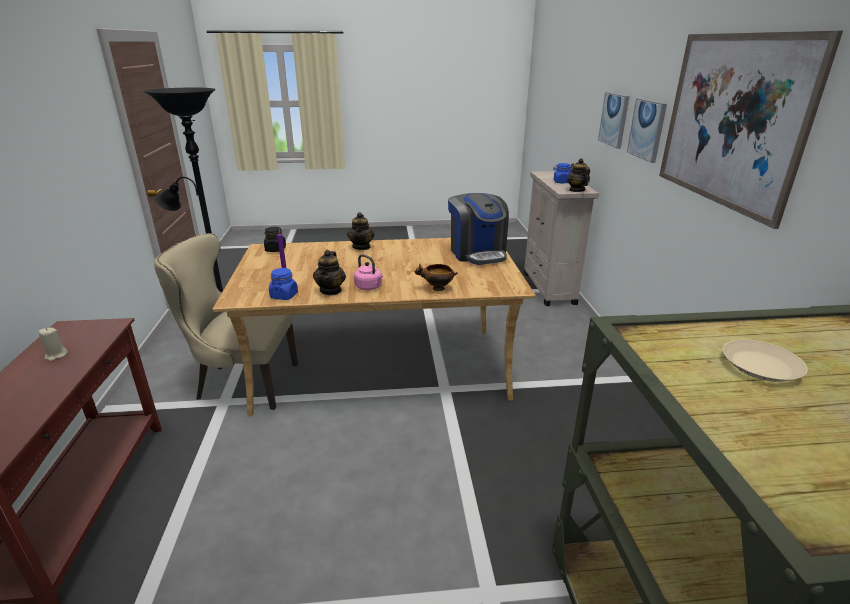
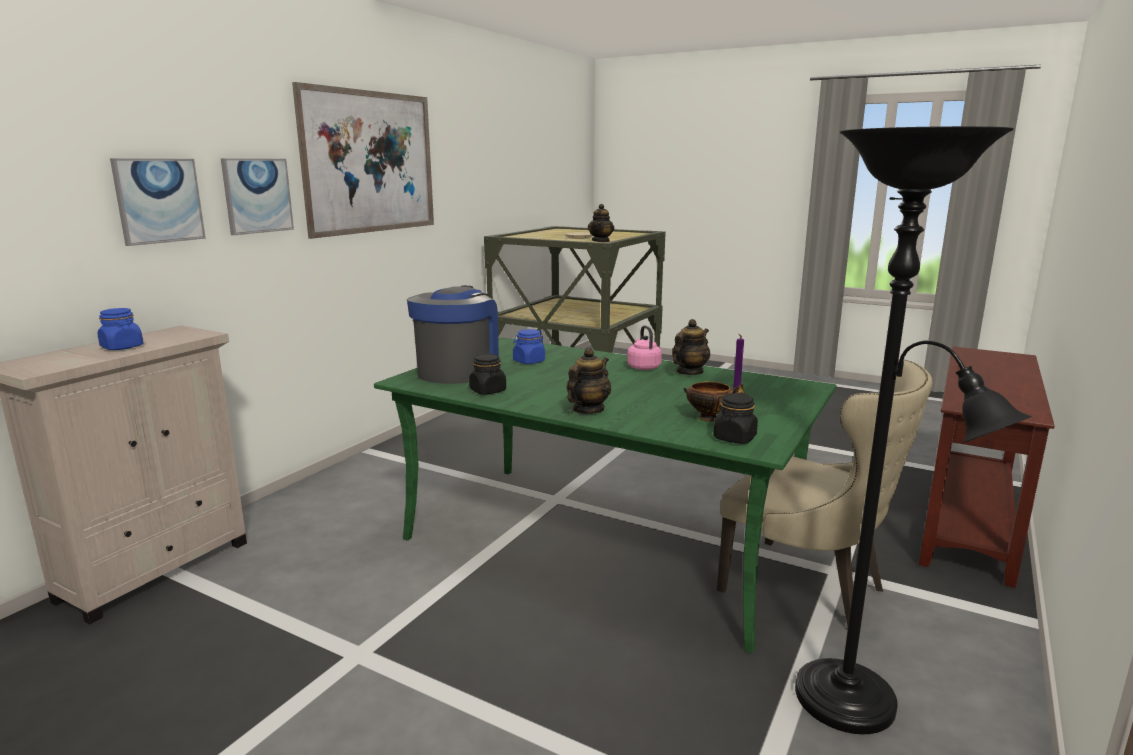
camera: 145 degrees left, 10 degrees down
(56, 355) = (998, 392): beige candle -> none
(284, 295) = (747, 378): blue jar -> blue jar (529, 361)
(382, 368) = (600, 542): beige dining table -> green dining table
(430, 245) = (488, 391): none -> black jar
(437, 289) = (577, 354): bowl -> bowl (710, 418)
(576, 190) = (182, 332): teapot -> teapot (601, 241)

